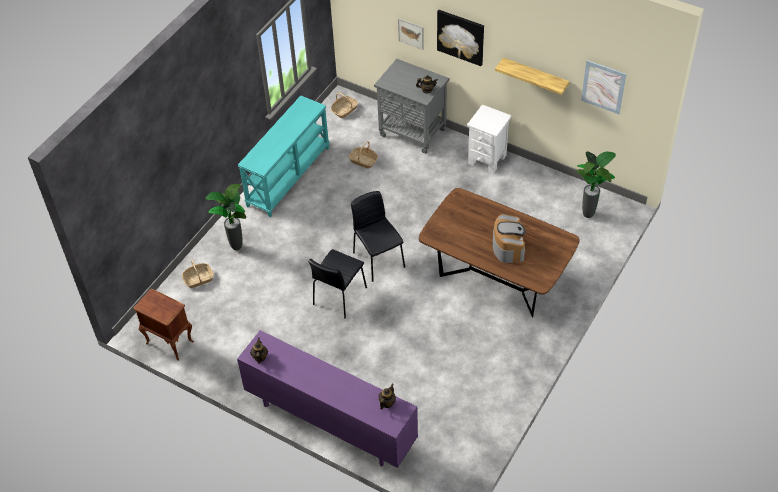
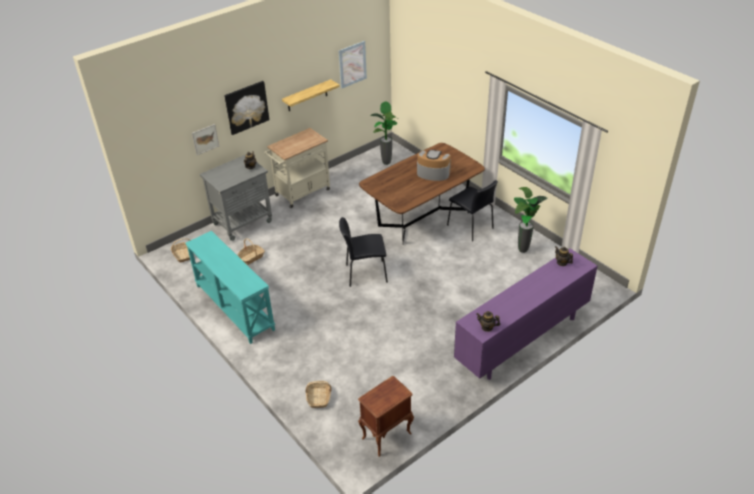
camera: 70 degrees left, 10 degrees down
(235, 247) = (296, 362): potted plant -> potted plant (522, 251)
(338, 297) = (393, 306): black chair -> black chair (471, 227)
(487, 160) = (301, 193): white nightstand -> beige cart

